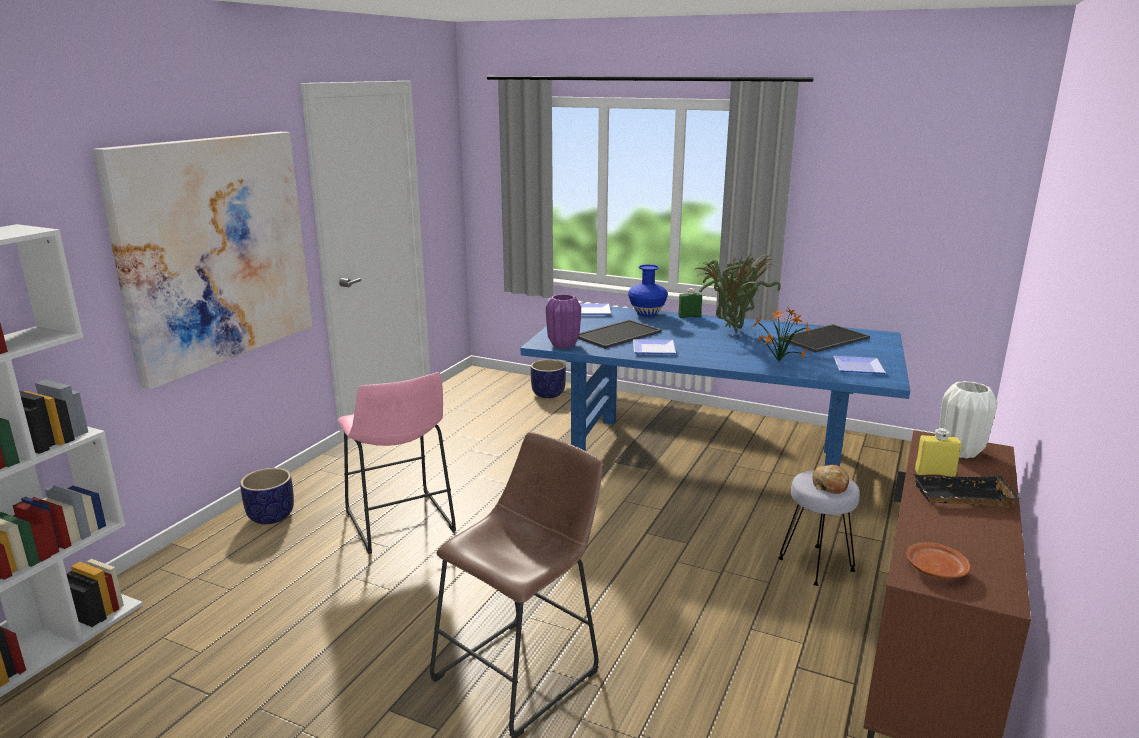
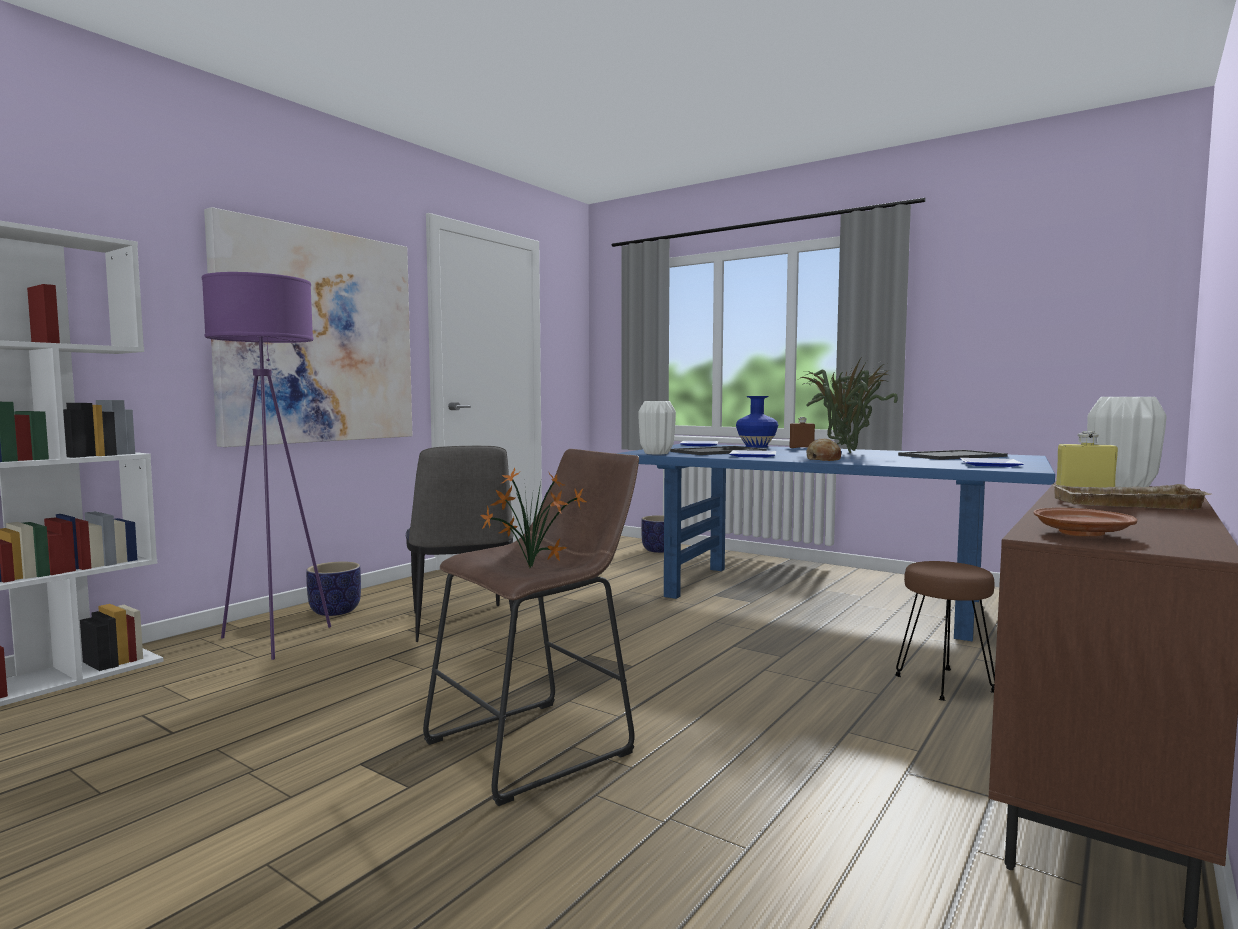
camera: 10 degrees right, 15 degrees down
(234, 565) = (274, 640): none -> purple floor lamp
(400, 524) = (462, 624): pink stool -> chair
(563, 345) = (657, 453): purple vase -> white vase
(689, 316) = (801, 448): green bottle -> brown bottle
(777, 361) = (891, 461): potted plant -> potted plant (529, 568)
(815, 565) = (943, 684): grey stool -> brown stool
(830, 485) = (954, 569): bread -> bread (823, 459)
(962, 498) = (1125, 505): black tray -> beige tray

